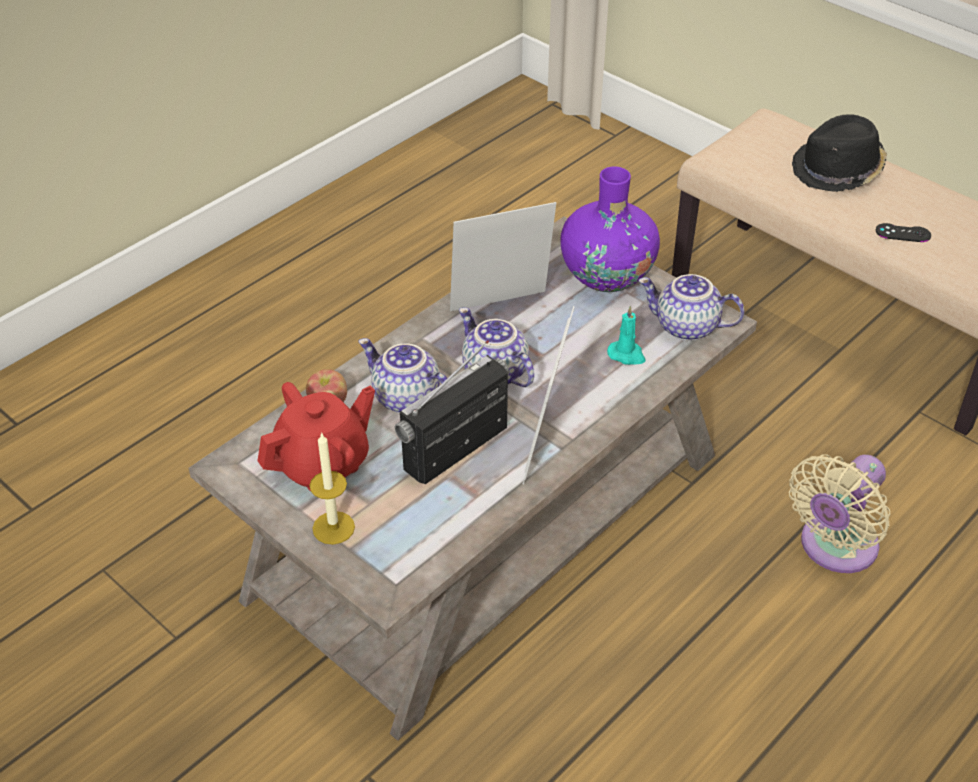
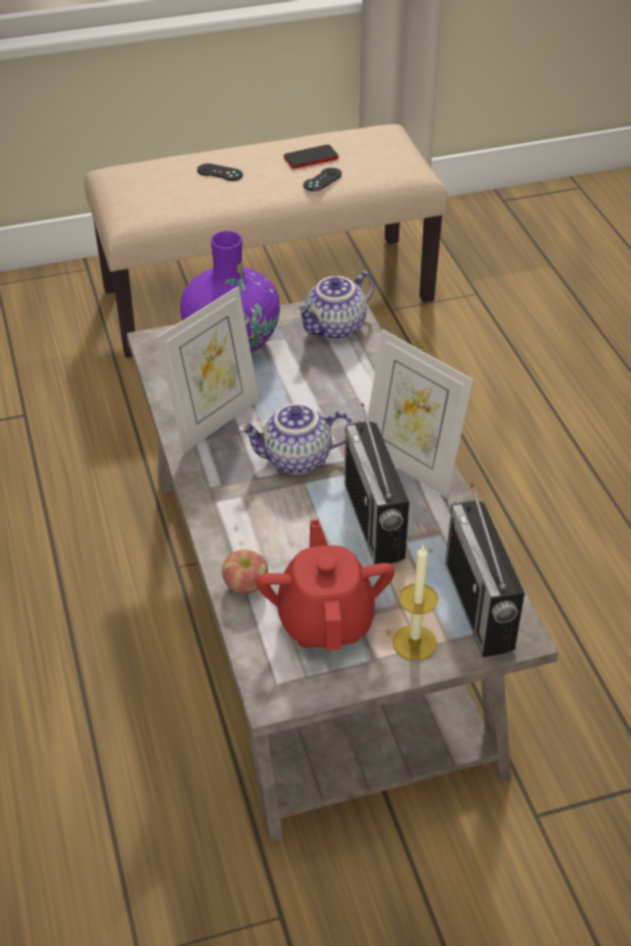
camera: 60 degrees left, 0 degrees up
(403, 554) = (478, 606): none -> radio
(405, 398) = (282, 530): teapot -> none
(501, 307) = (214, 420): picture frame -> picture frame turned 150 degrees counterclockwise
(627, 355) = (340, 374): turquoise candle -> none
(834, 548) = (487, 419): beige fan -> none
(838, 171) = (220, 172): black hat -> black game controller
(929, 212) = (311, 158): none -> phone

